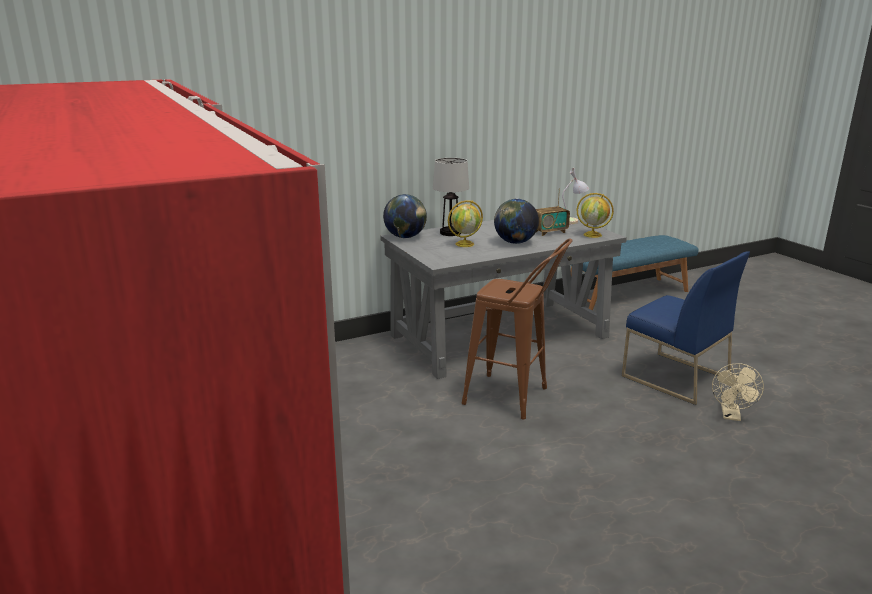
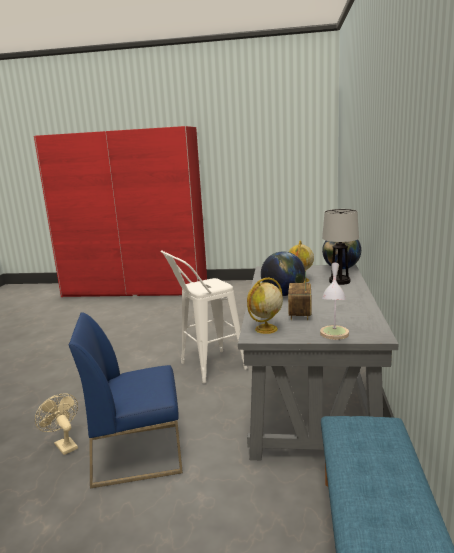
camera: 125 degrees right, 5 degrees down
(514, 398) = (206, 368): brown stool -> white stool

